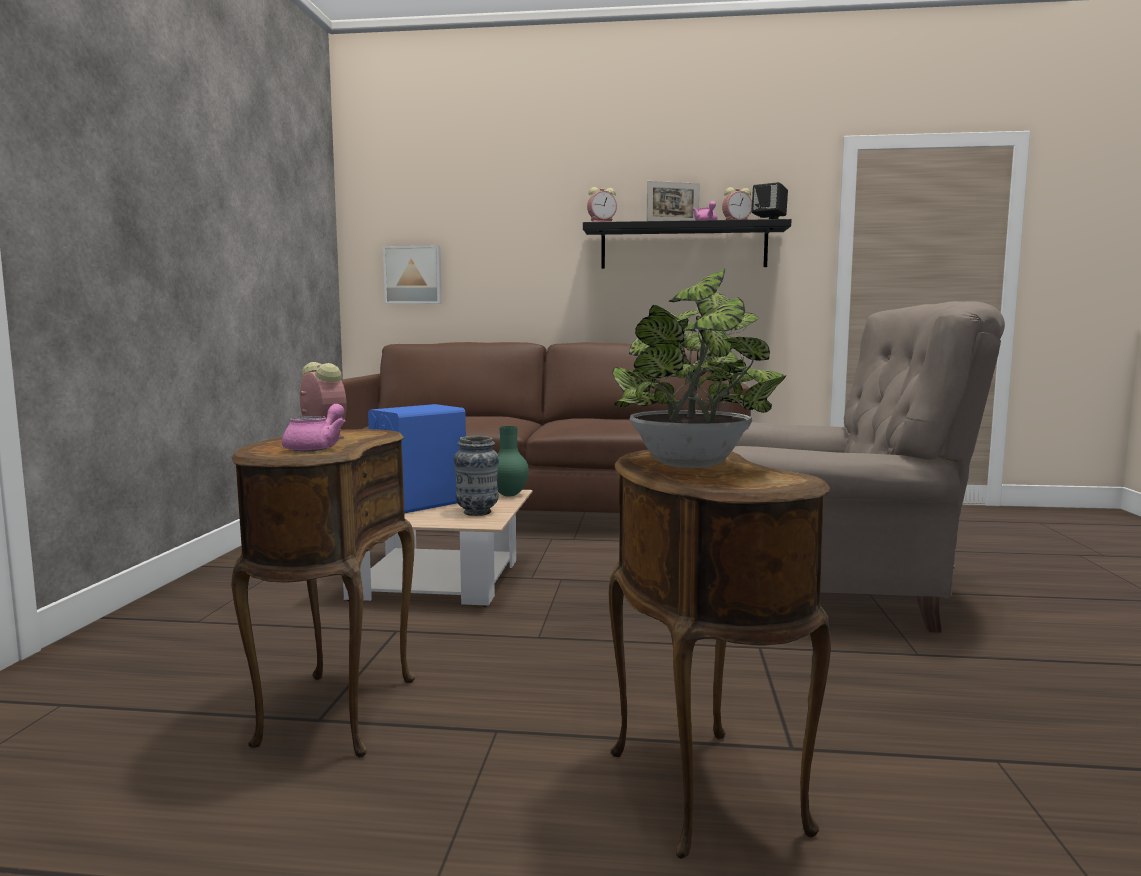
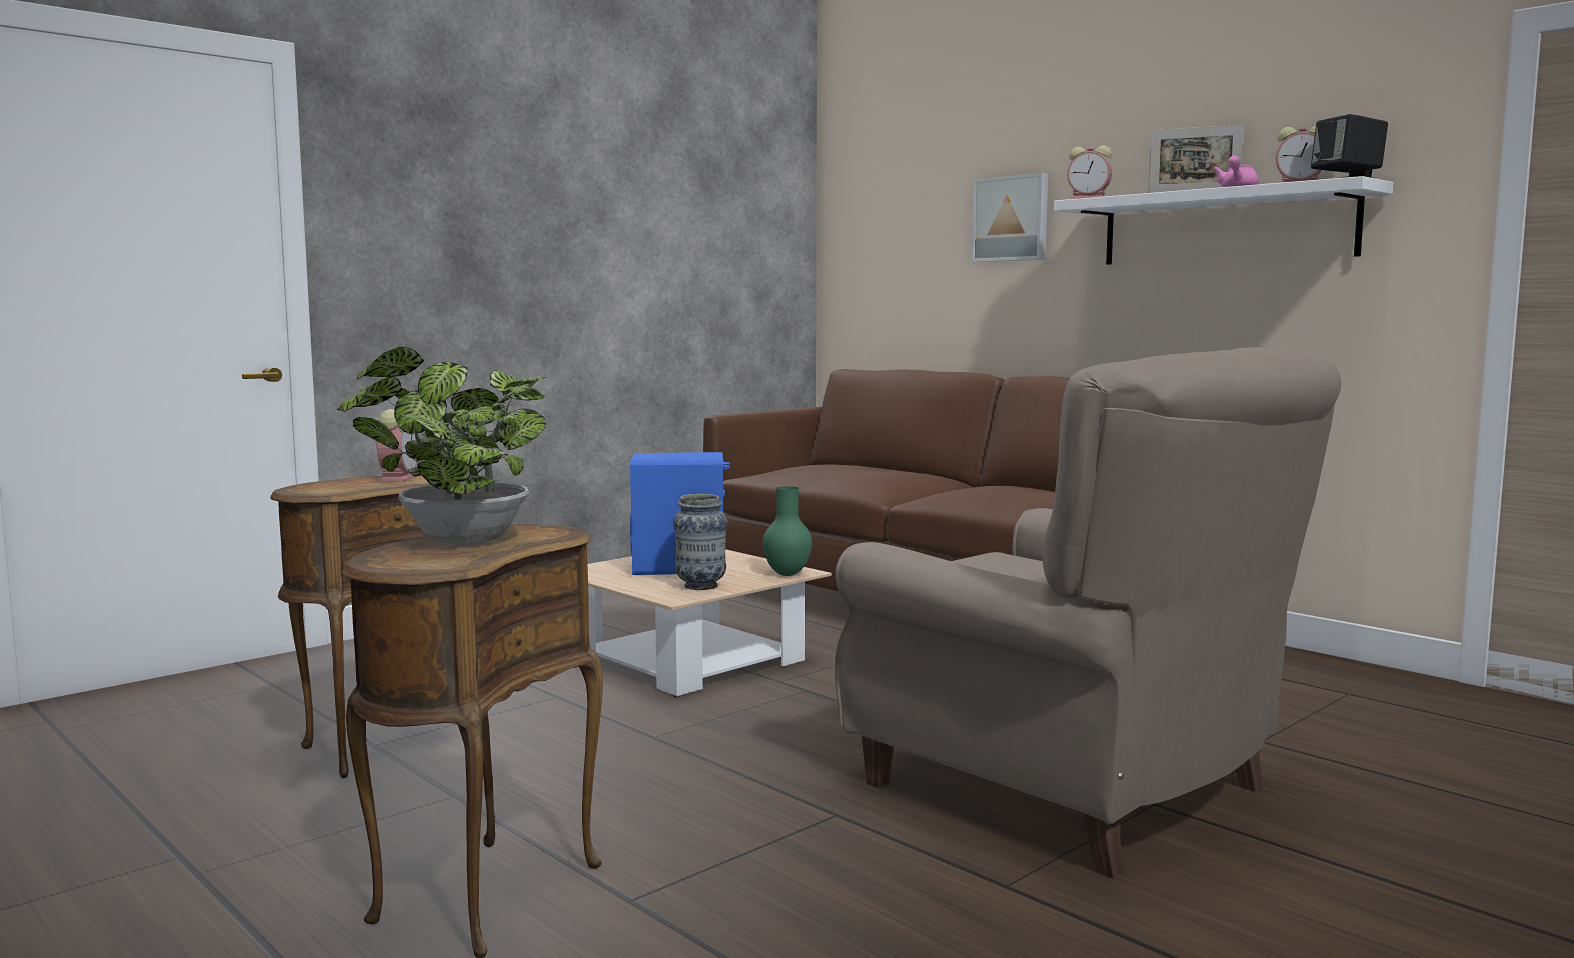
camera: 40 degrees right, 0 degrees up
(317, 447) = (339, 487): pink teapot -> none
(413, 275) = (887, 278): picture -> picture (1012, 219)
(683, 247) = (1225, 227): black shelf -> white shelf

